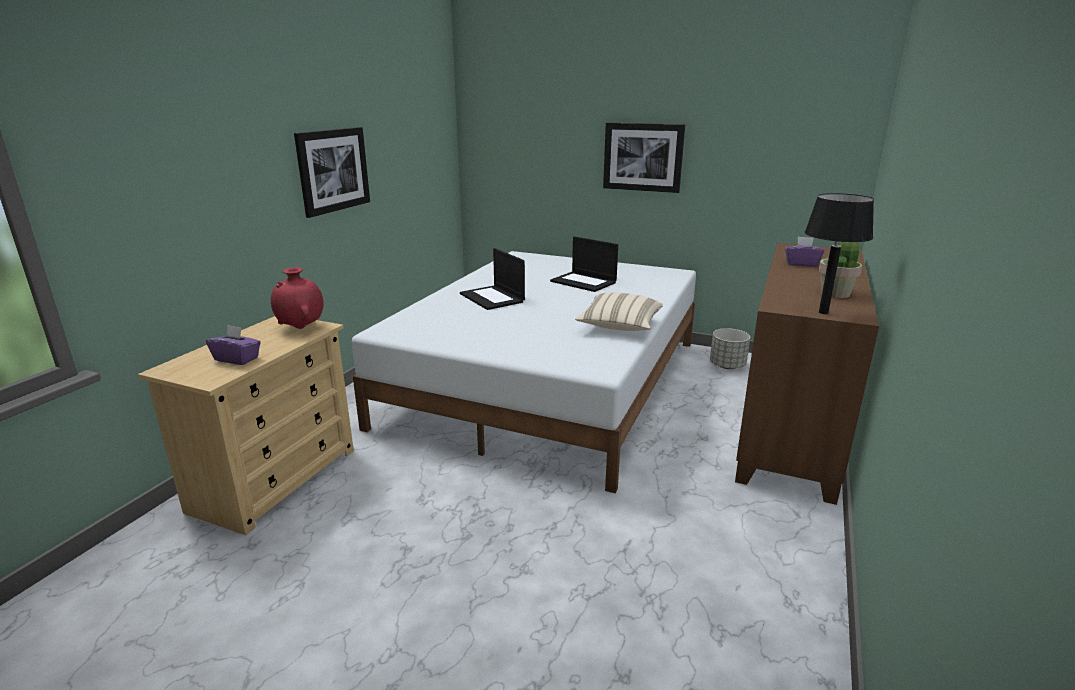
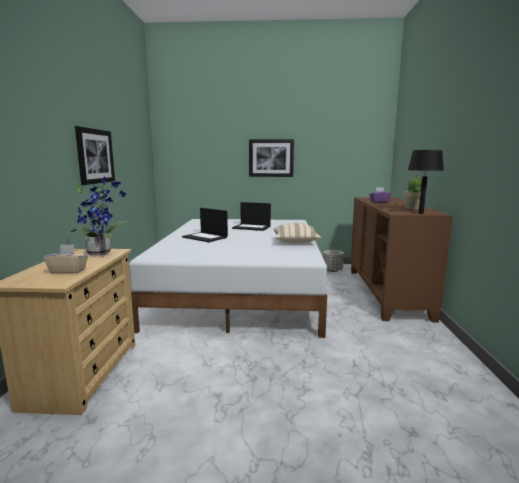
camera: 20 degrees left, 10 degrees down
(237, 359) = (68, 271): purple tissue box -> beige tissue box
(301, 328) = (101, 252): red vase -> potted plant

